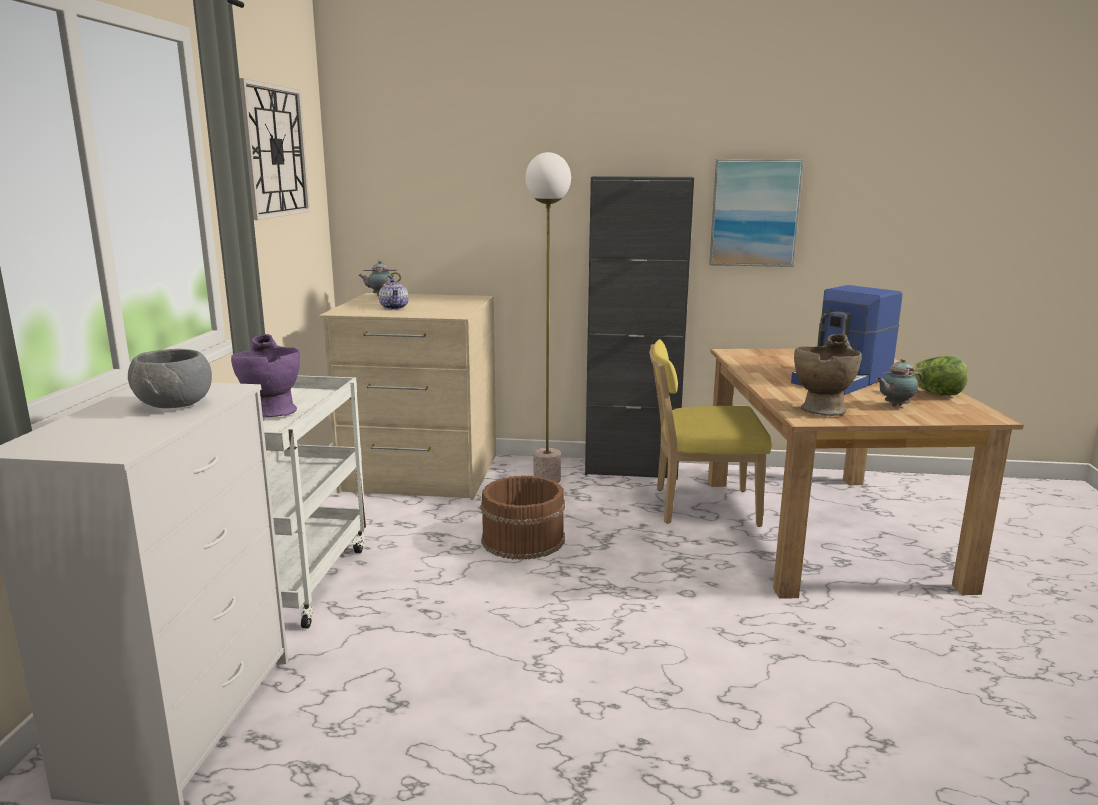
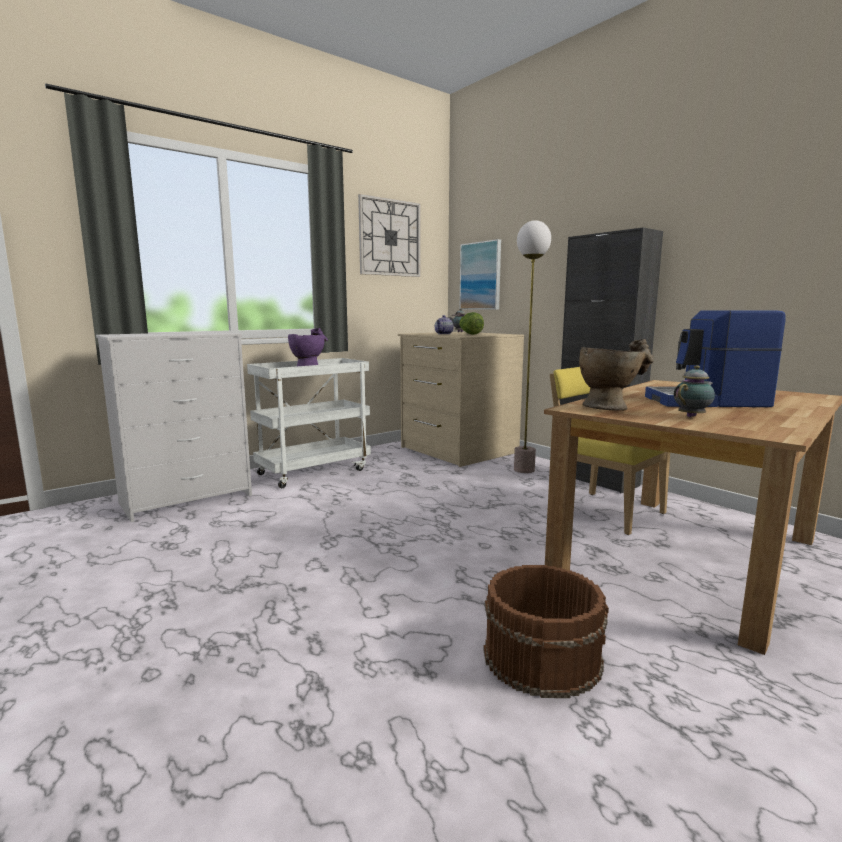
camera: 45 degrees right, 5 degrees down
(174, 404) = (190, 333): grey bowl -> none
(522, 539) = (446, 489): brown bucket -> brown bucket (541, 656)
(754, 213) = (722, 259): picture -> picture (480, 276)
(895, 406) = (692, 416): teapot -> teapot turned 120 degrees clockwise
(934, 394) = (774, 419): lettuce -> lettuce (470, 334)

